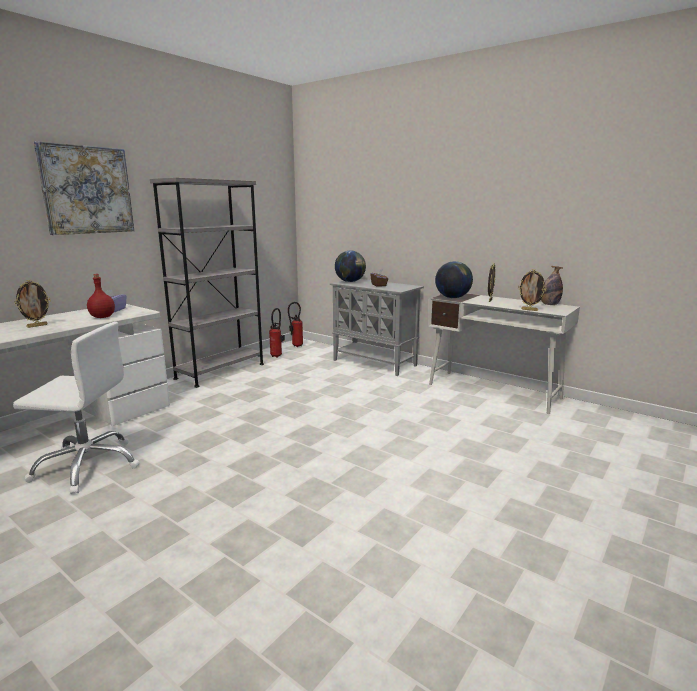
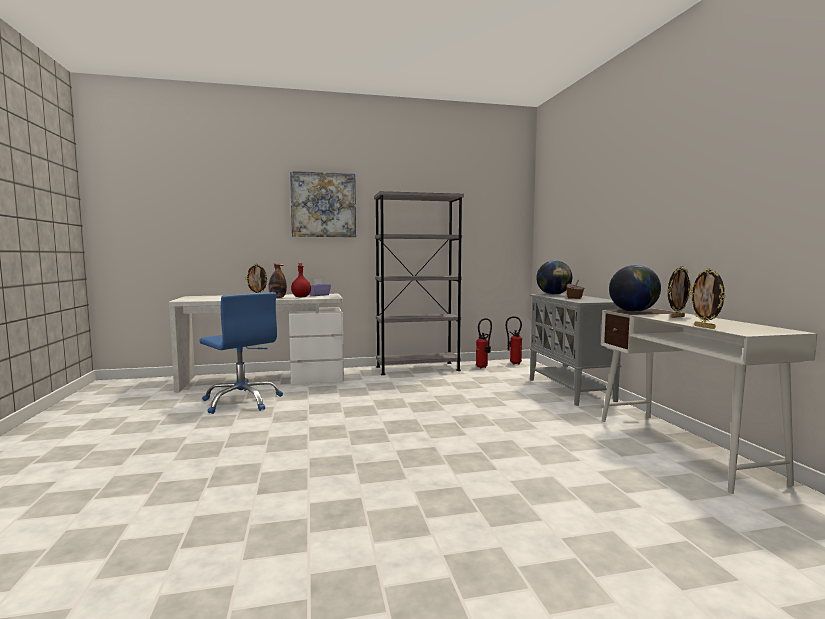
camera: 40 degrees right, 10 degrees down
(88, 465) = (242, 401): white office chair -> blue office chair
(549, 304) = (763, 327): bottle -> bottle (277, 297)

